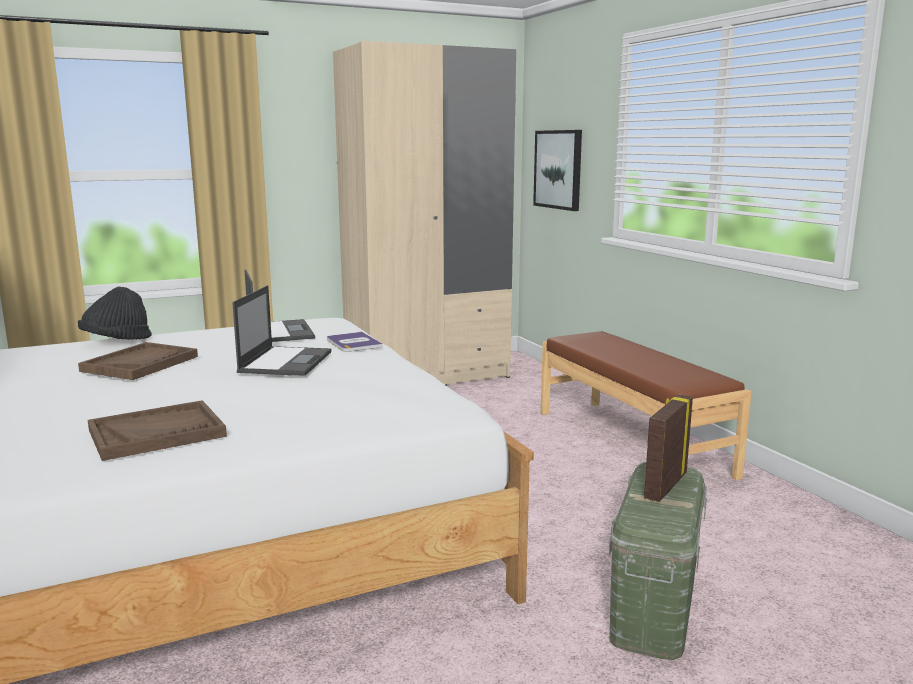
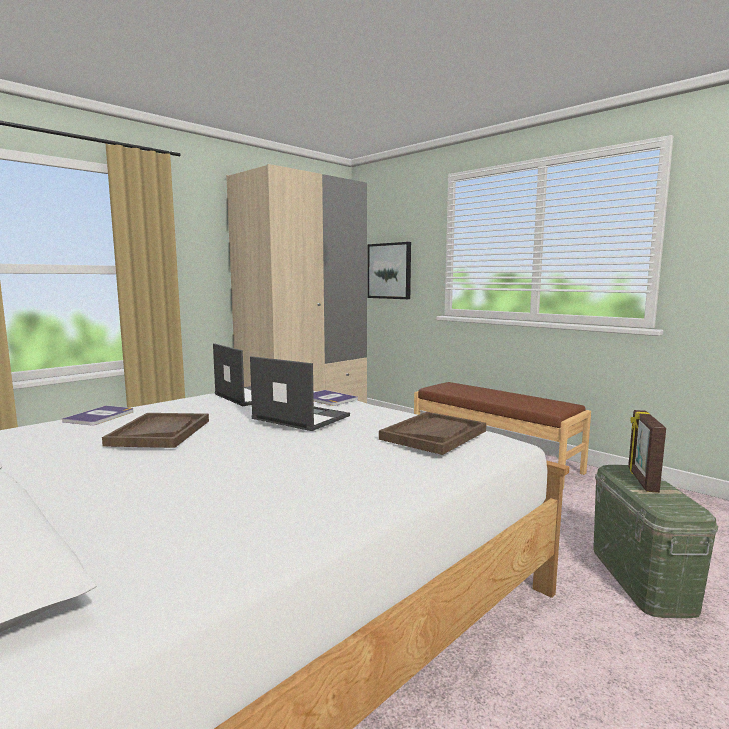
camera: 20 degrees left, 5 degrees down
(116, 341) = (100, 416): black hat -> book
(157, 433) = (280, 494): brown tray -> brown tray (433, 435)
(286, 361) = (299, 417): laptop -> laptop turned 45 degrees counterclockwise

